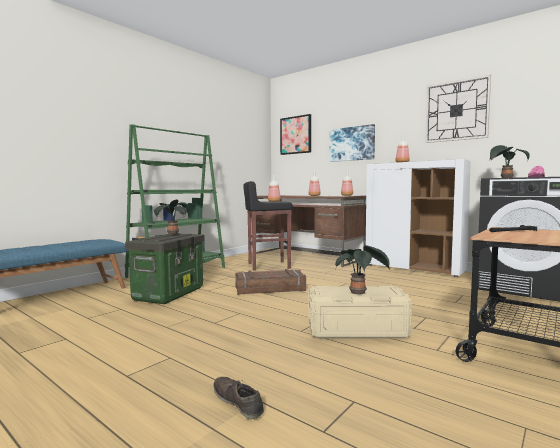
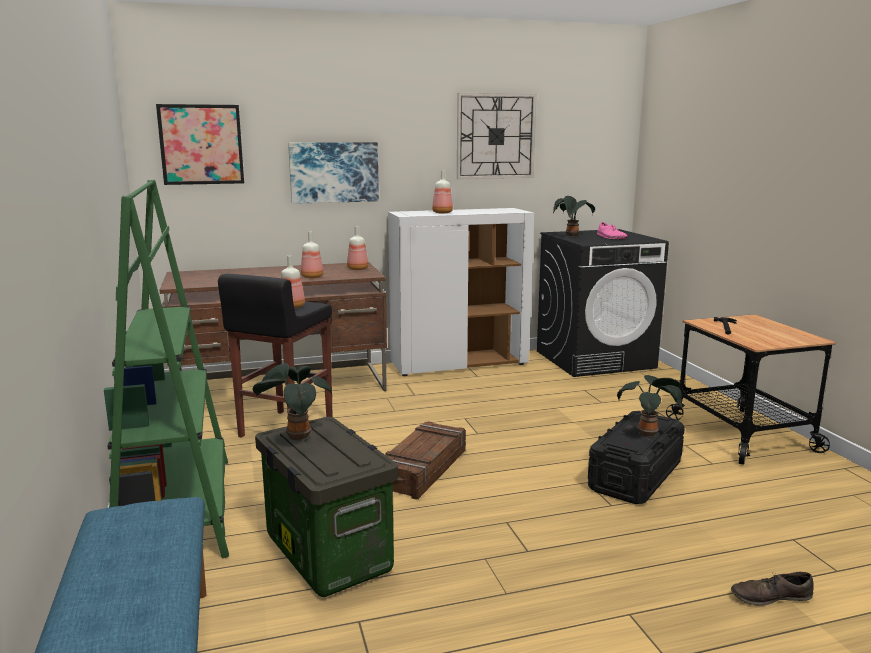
camera: 55 degrees left, 10 degrees up
(357, 330) = (635, 476): beige storage box -> black storage box

